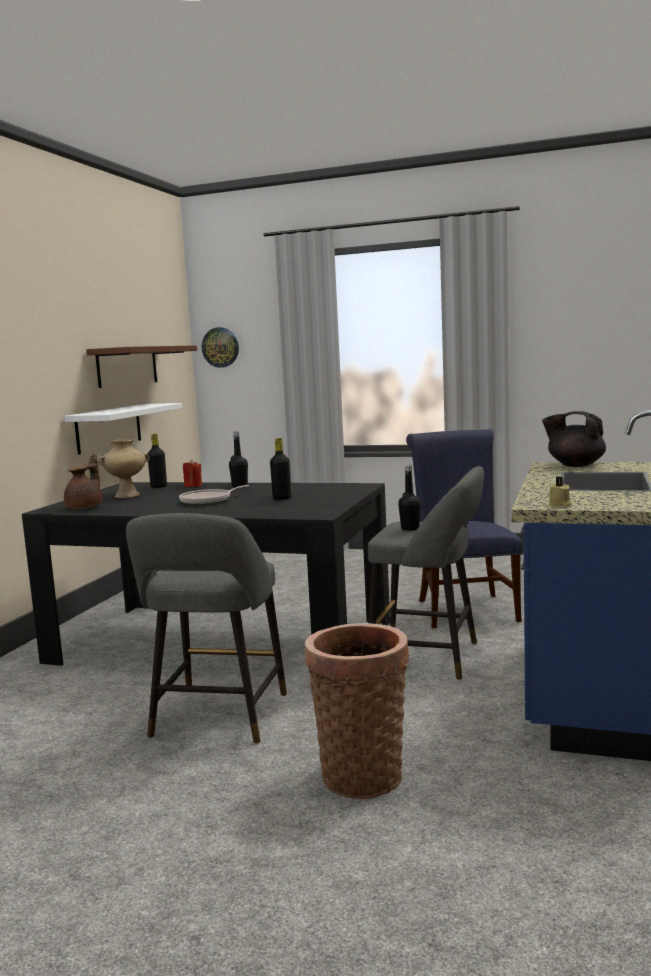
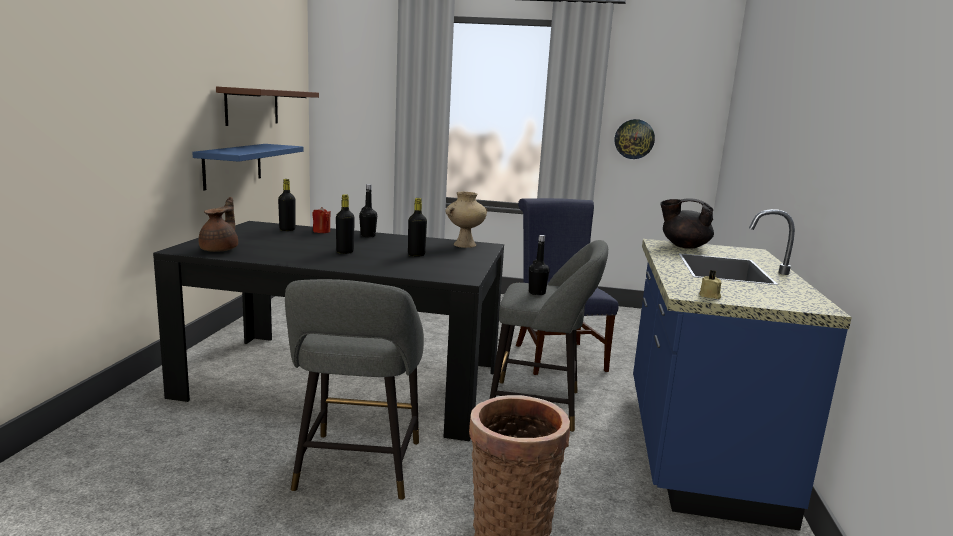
camera: 10 degrees left, 5 degrees up
(109, 428) = (233, 165): white shelf -> blue shelf
(127, 495) = (259, 238): beige vase -> beige vase (465, 245)
(208, 501) = (345, 252): frying pan -> black bottle
(220, 347) = (336, 95): wall clock -> wall clock (634, 139)

